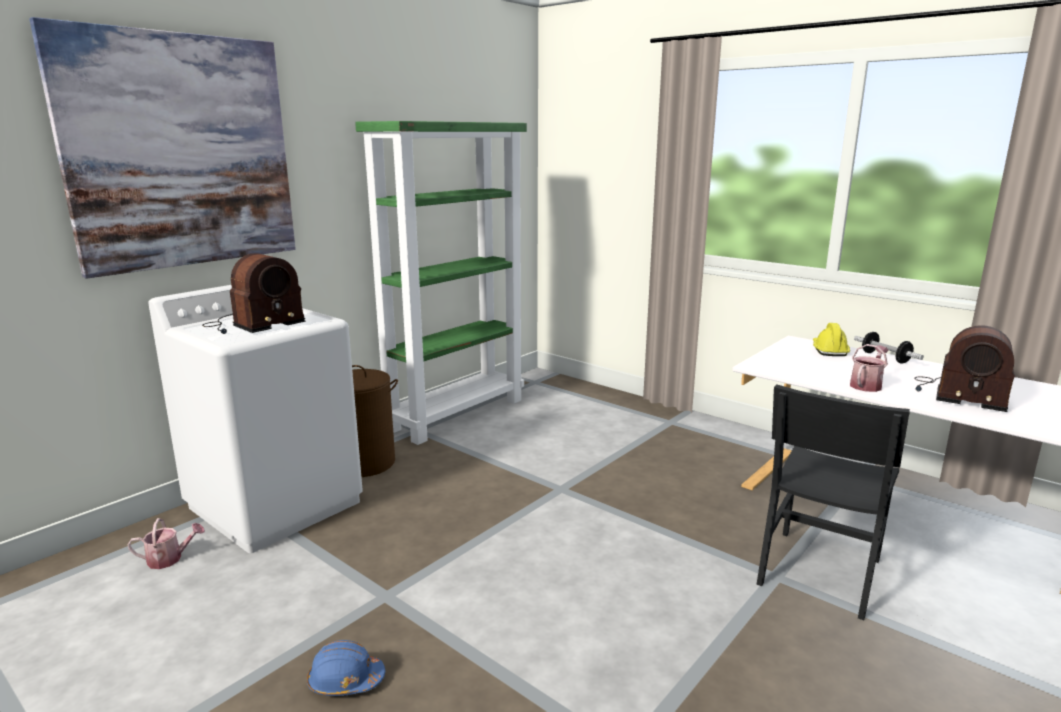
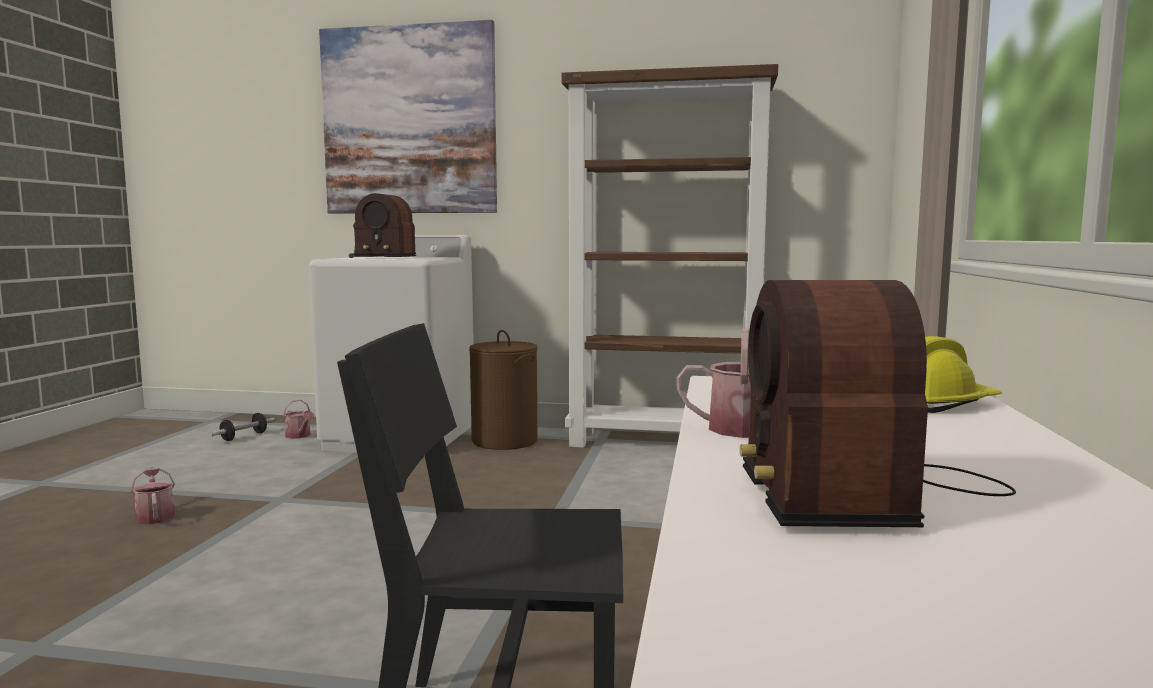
camera: 60 degrees right, 10 degrees down
(345, 681) = (155, 516): blue hard hat -> watering can
(456, 414) = (665, 443): green bookcase -> brown bookcase
(885, 358) = (1012, 435): dumbbell -> dumbbell (244, 437)

